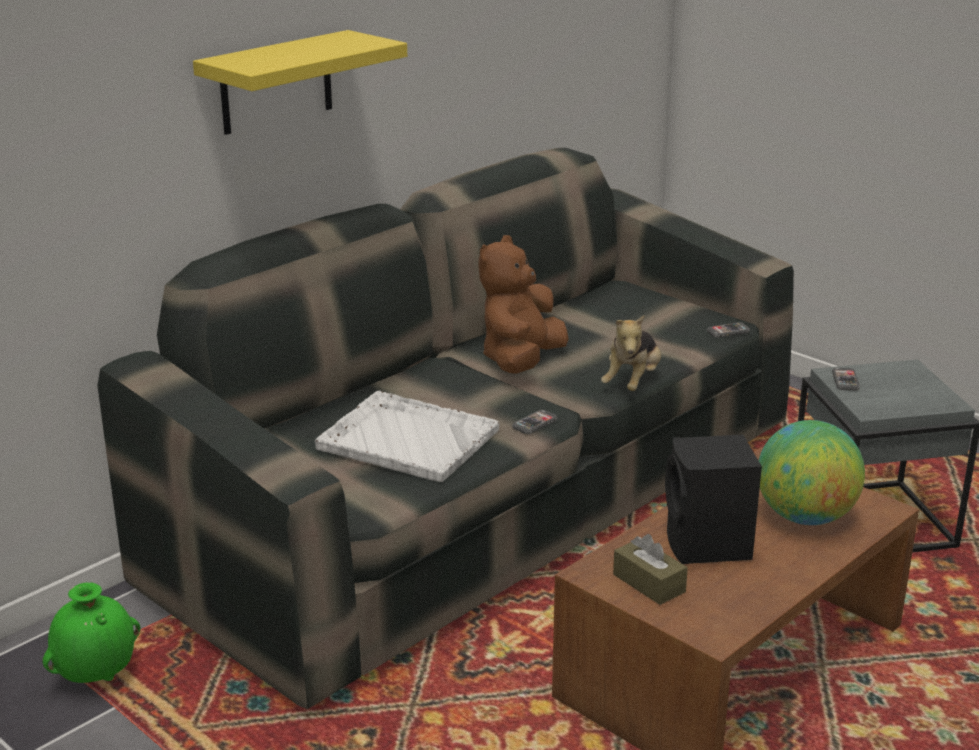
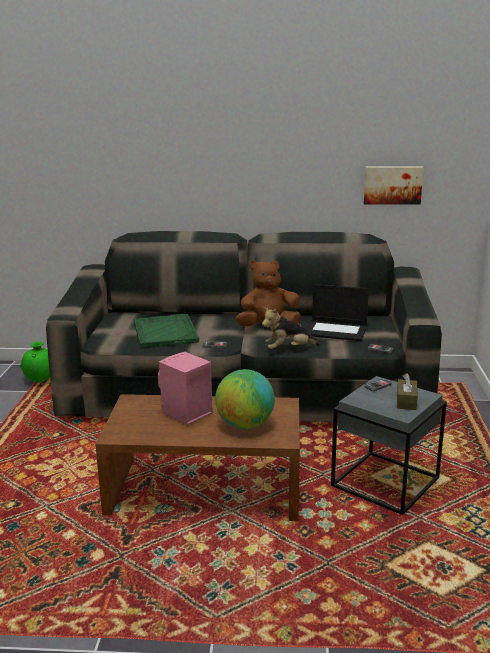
camera: 50 degrees right, 5 degrees down
(276, 83) = (186, 165): yellow shelf -> none
(406, 439) = (165, 332): white tray -> green tray
(571, 53) = (392, 185): none -> picture
(616, 328) = (336, 331): none -> laptop
(649, 583) = (137, 412): brown tissue box -> brown tissue box (406, 401)
(708, 547) = (185, 413): black speaker -> pink speaker

